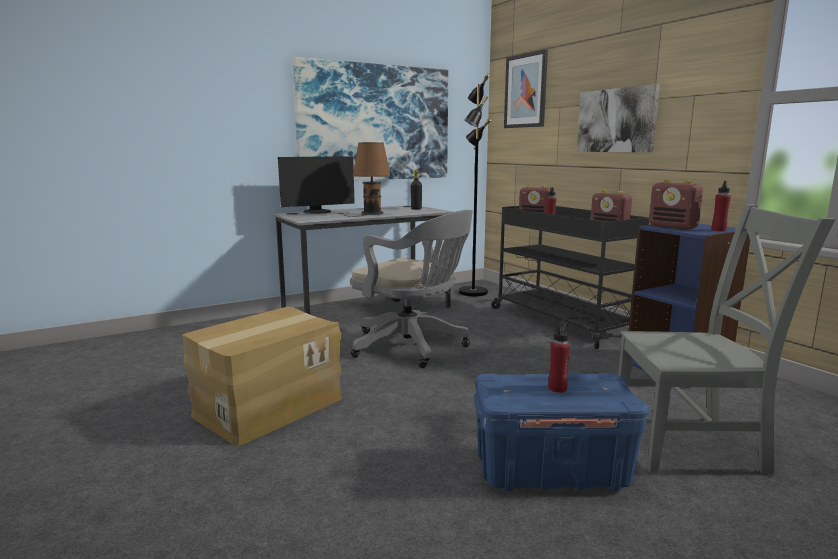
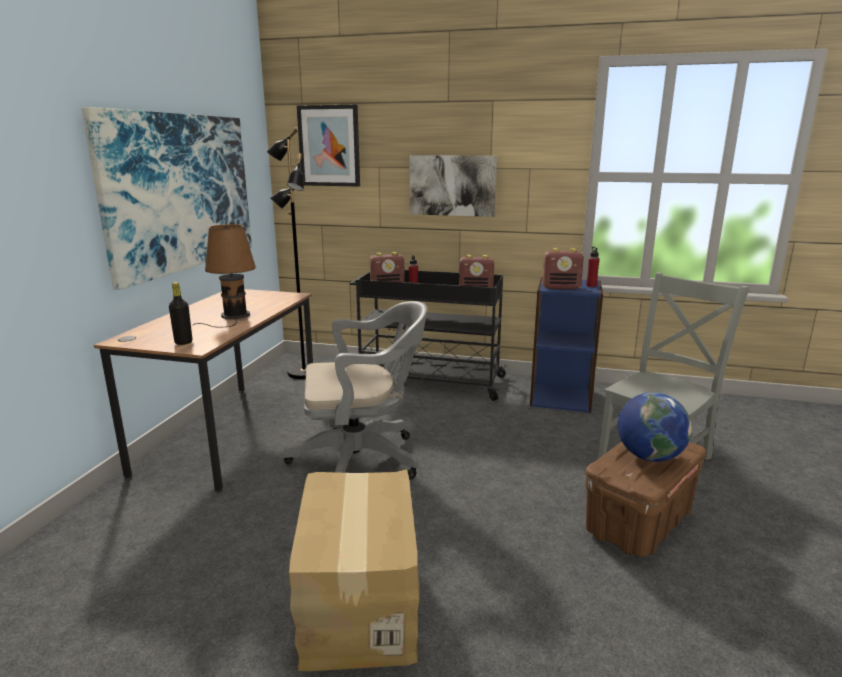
camera: 45 degrees left, 5 degrees up
(317, 212) = (158, 328): monitor -> none
(367, 309) = (232, 433): grey desk -> brown desk
(416, 209) = (259, 296): black bottle -> black bottle (183, 342)
(552, 471) = (638, 521): blue storage box -> brown storage box
(557, 388) = (649, 456): red bottle -> globe

